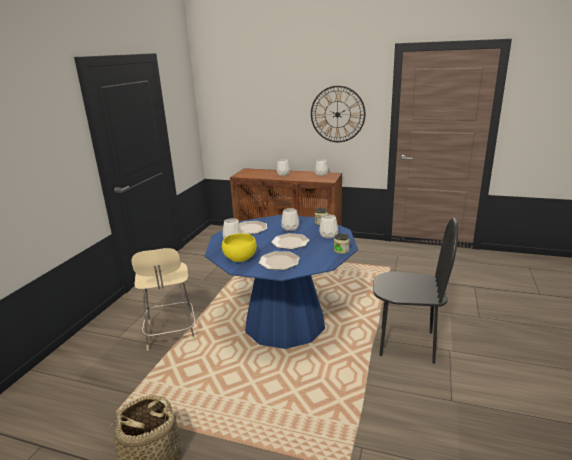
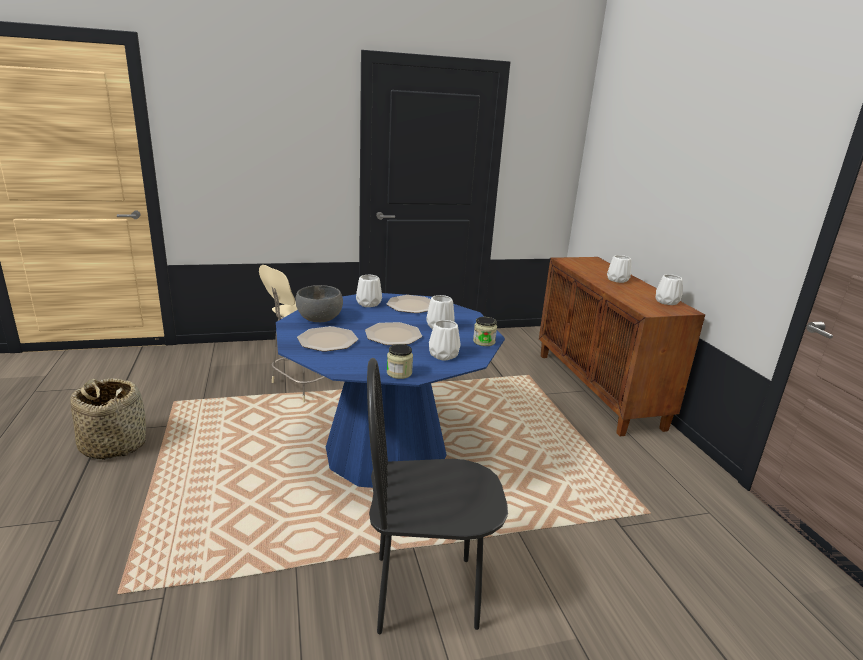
camera: 55 degrees right, 0 degrees up
(240, 258) = (320, 318): yellow bowl -> grey bowl
(337, 114) = (733, 201): wall clock -> none
(406, 344) = (425, 592): black chair -> black chair turned 105 degrees clockwise

